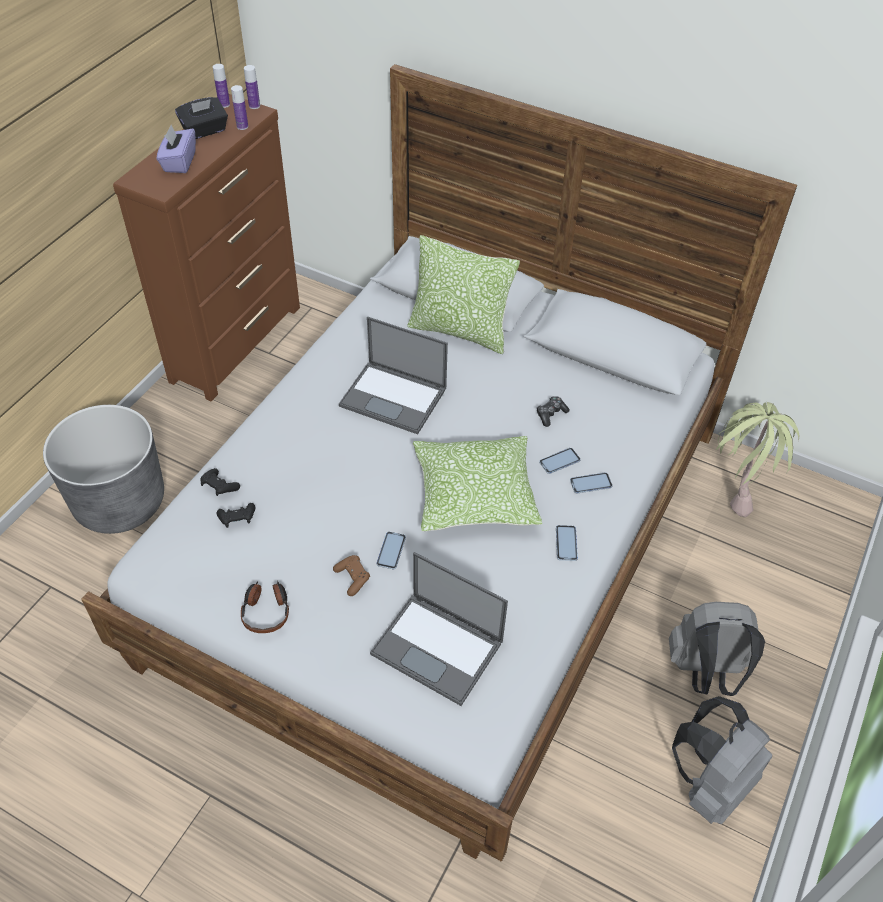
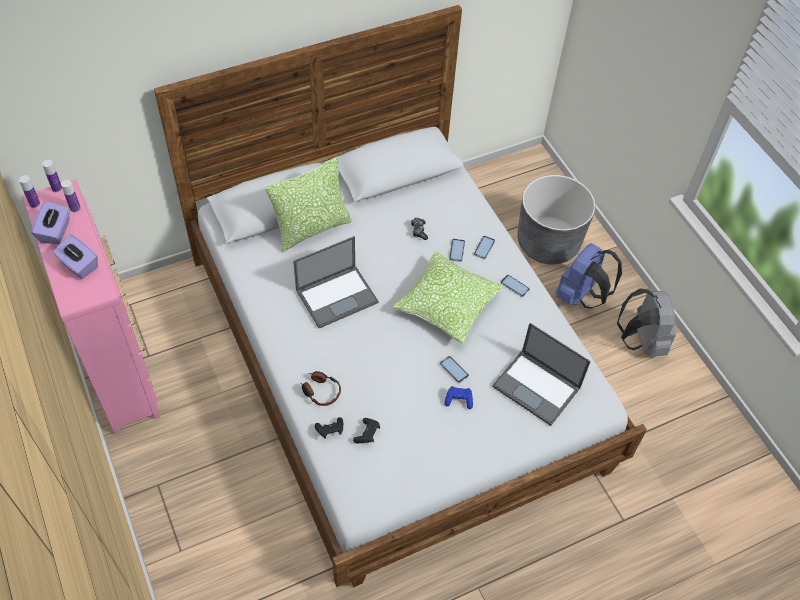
camera: 55 degrees left, 5 degrees up
(120, 501) = (202, 524): grey planter -> grey planter (548, 243)
(205, 131) = (55, 231): black tissue box -> purple tissue box
(237, 343) = (118, 369): brown dresser -> pink dresser
(266, 611) = (448, 457): headphones -> headphones (320, 391)
(353, 578) = (458, 400): brown game controller -> blue game controller
(438, 648) = (537, 387): laptop -> laptop turned 60 degrees clockwise
(705, 671) = (581, 296): grey backpack -> blue backpack
(737, 490) = (484, 196): potted plant -> none

